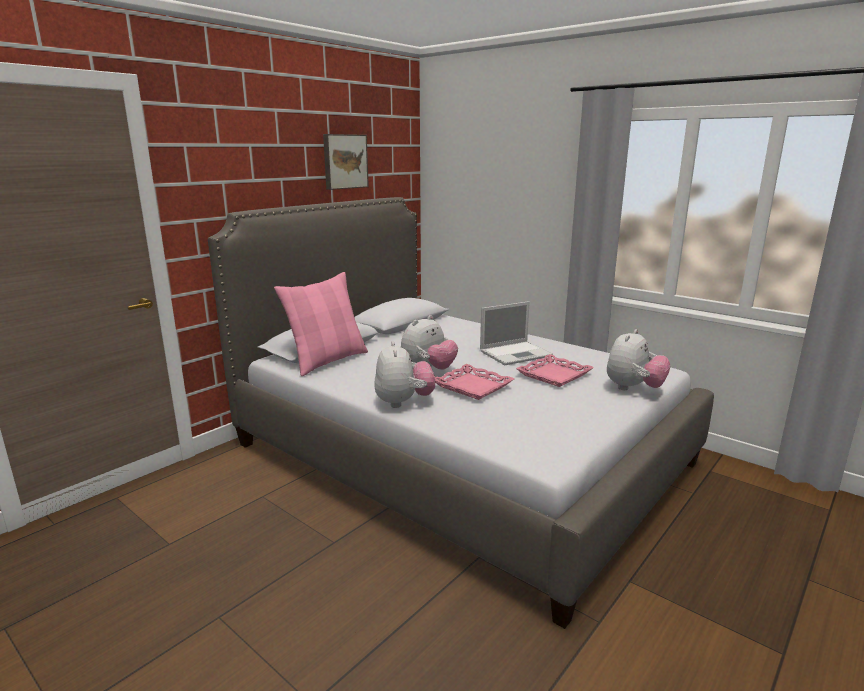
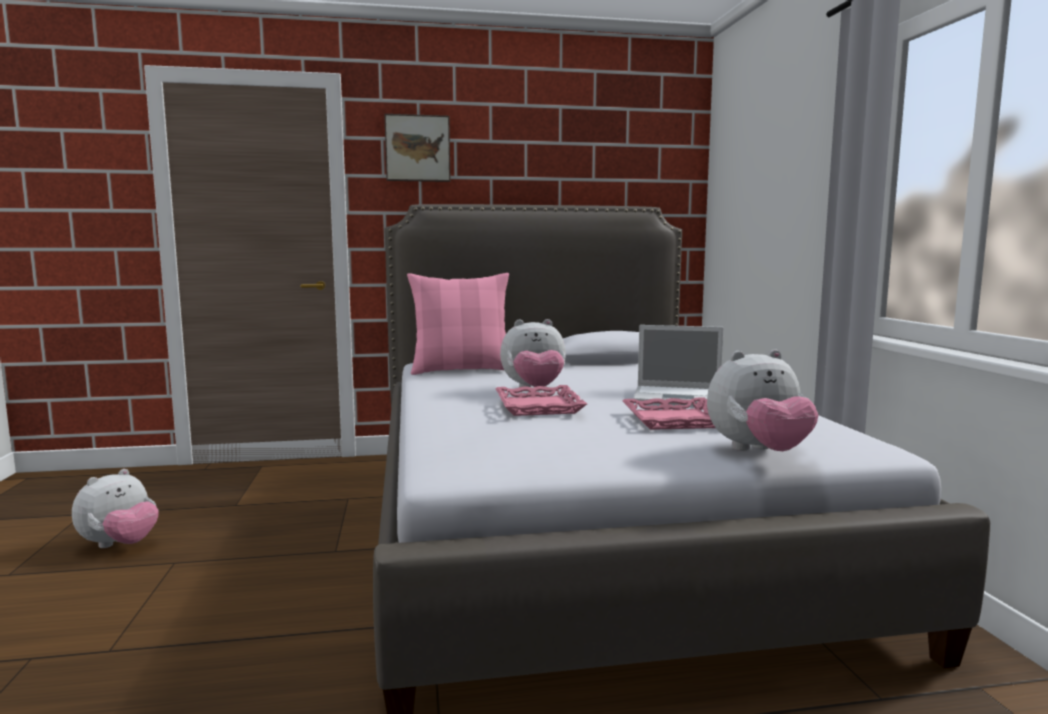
camera: 40 degrees right, 10 degrees down
(344, 161) = (579, 162): picture -> picture (417, 149)
(403, 402) = (442, 404): plush toy -> plush toy (120, 545)

